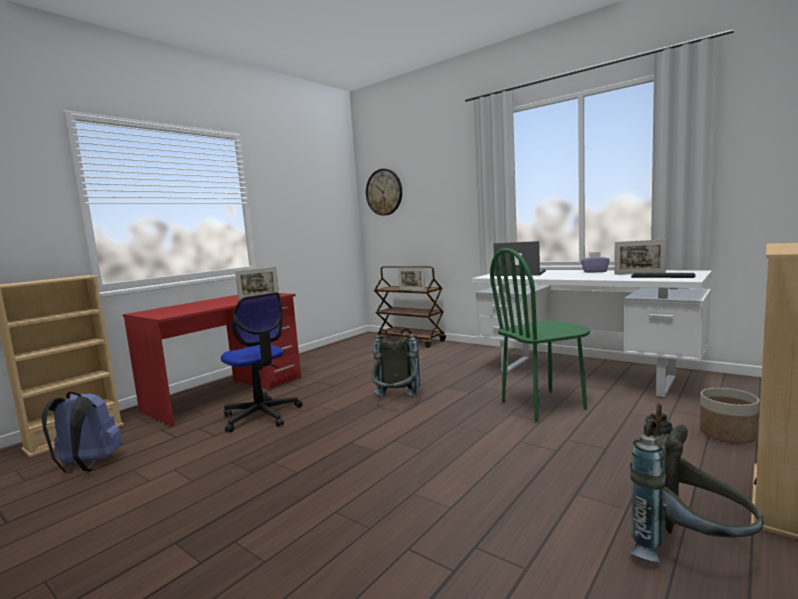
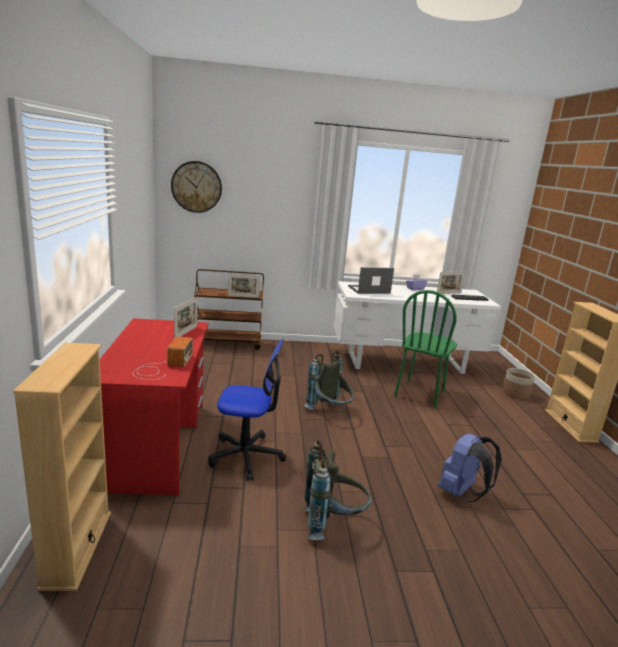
camera: 45 degrees left, 10 degrees up
(87, 466) = (181, 565): blue backpack -> blue backpack (462, 493)
(183, 311) = (162, 366): none -> radio
(688, 551) = (578, 461): grey backpack -> grey backpack (333, 523)

